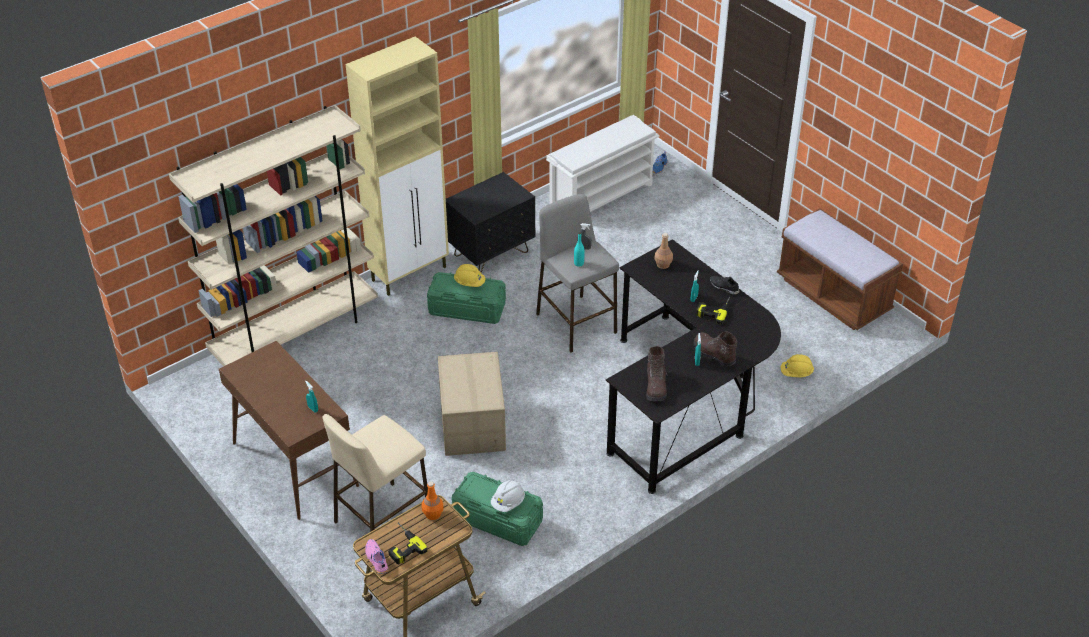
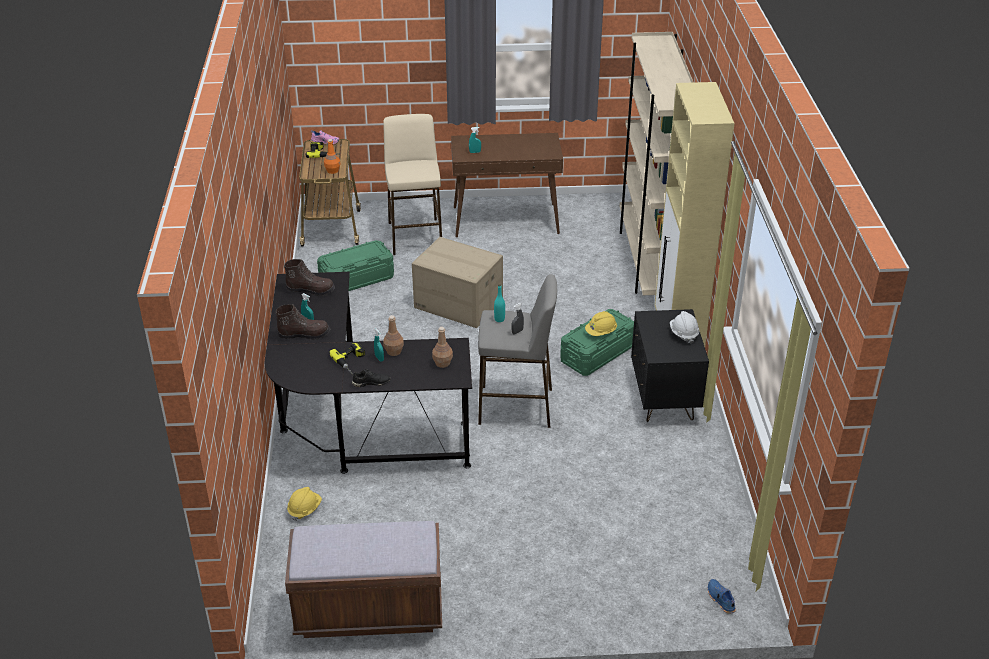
camera: 125 degrees right, 5 degrees down
(508, 503) = (343, 257): white hard hat -> white hard hat (683, 334)
(601, 195) = (702, 521): white shoe rack -> none
(656, 386) = (311, 290): brown boot -> brown boot turned 150 degrees clockwise
(678, 295) = (393, 351): none -> brown bottle

